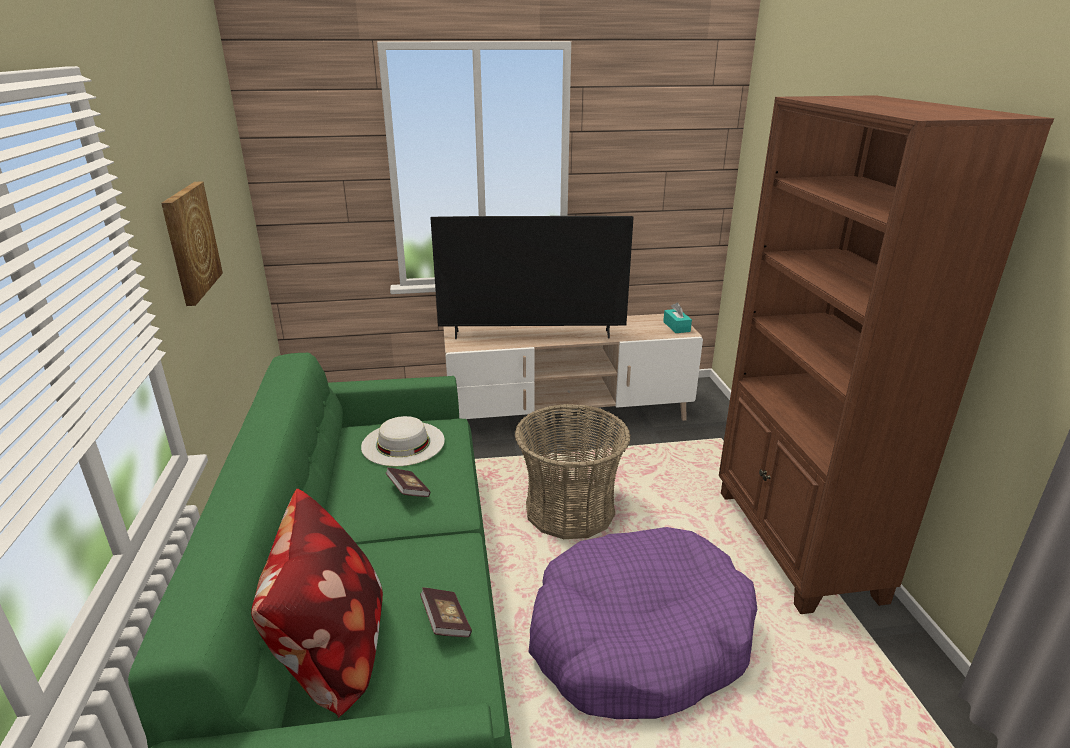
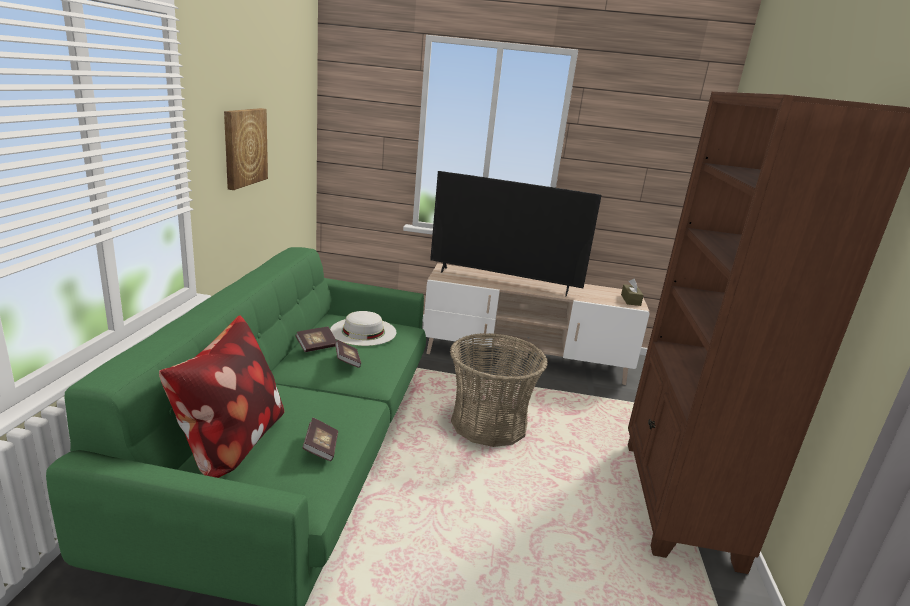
camera: 15 degrees right, 5 degrees down
(359, 480) = (316, 346): none -> book
(638, 639) = (496, 530): purple dog bed -> none
(676, 327) = (630, 300): turquoise tissue box -> brown tissue box

